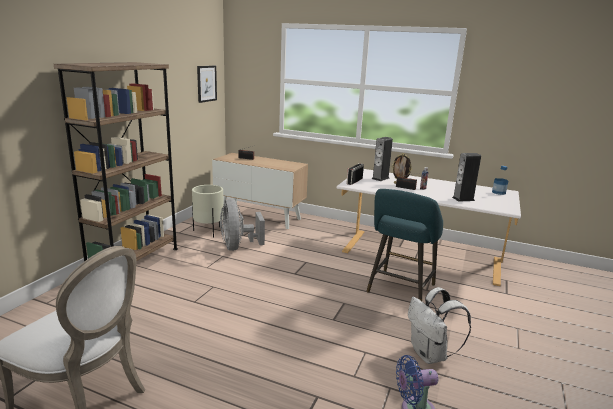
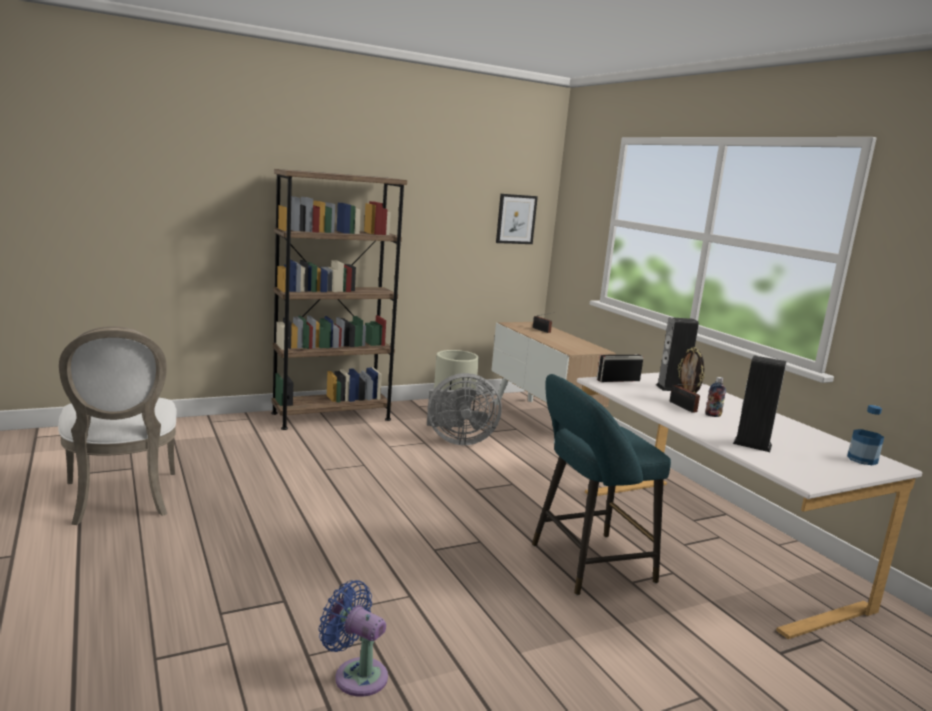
camera: 40 degrees right, 5 degrees down
(237, 247) = (458, 440): grey fan -> grey fan turned 120 degrees counterclockwise
(430, 355) = (487, 644): white backpack -> none

